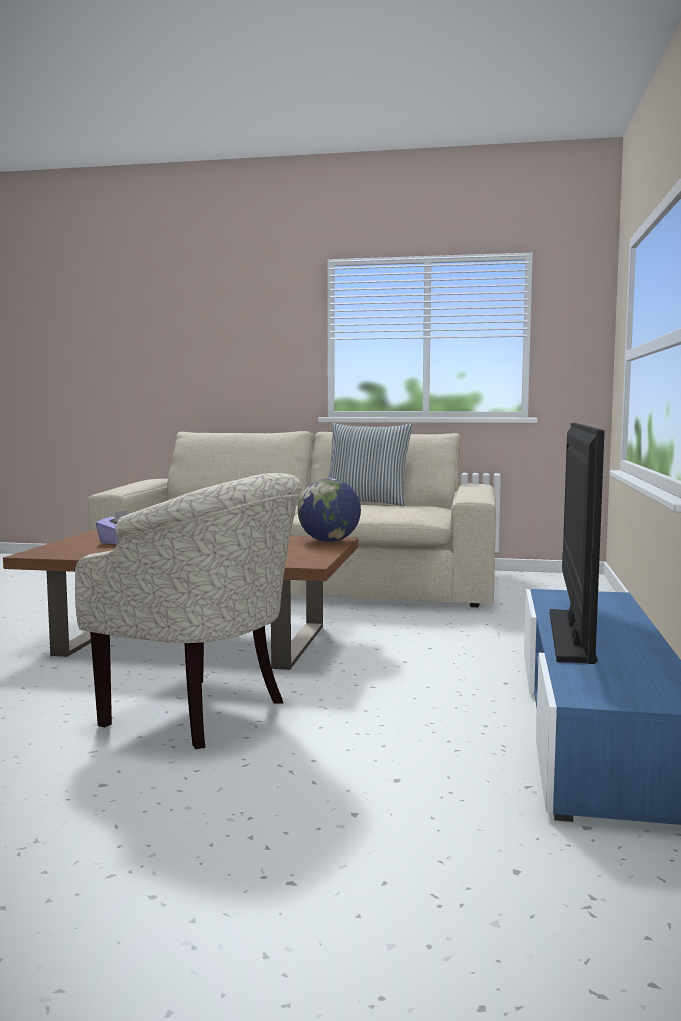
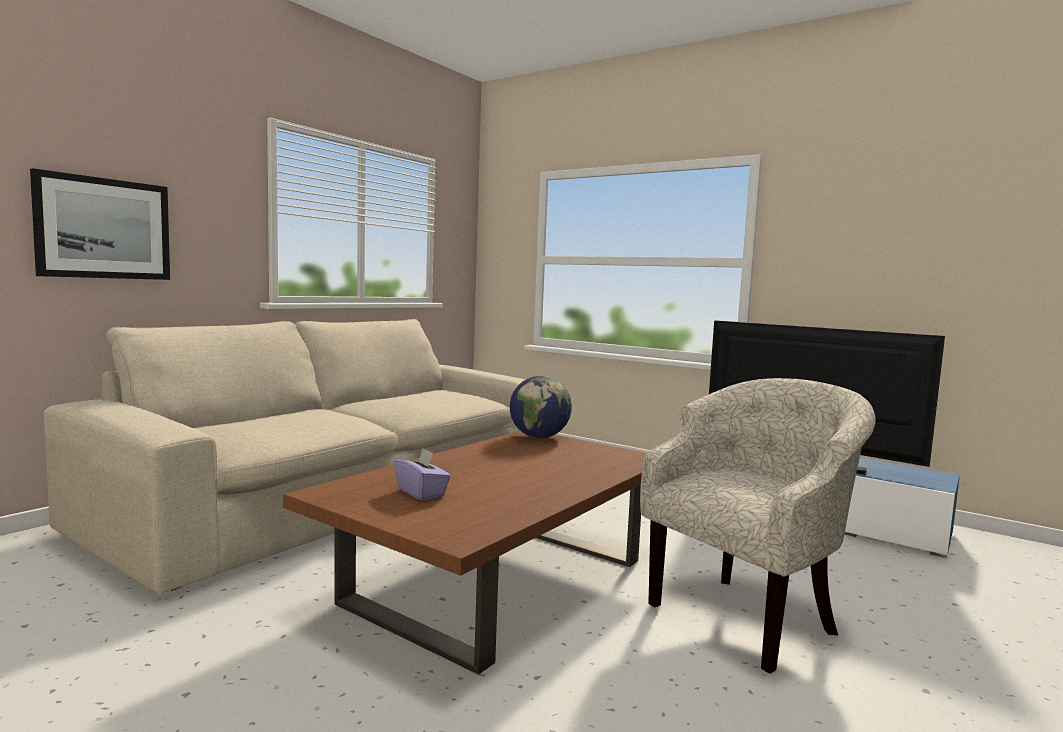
camera: 65 degrees left, 0 degrees up
(205, 366) = (104, 228): none -> picture
(366, 503) = (384, 395): pillow -> none

